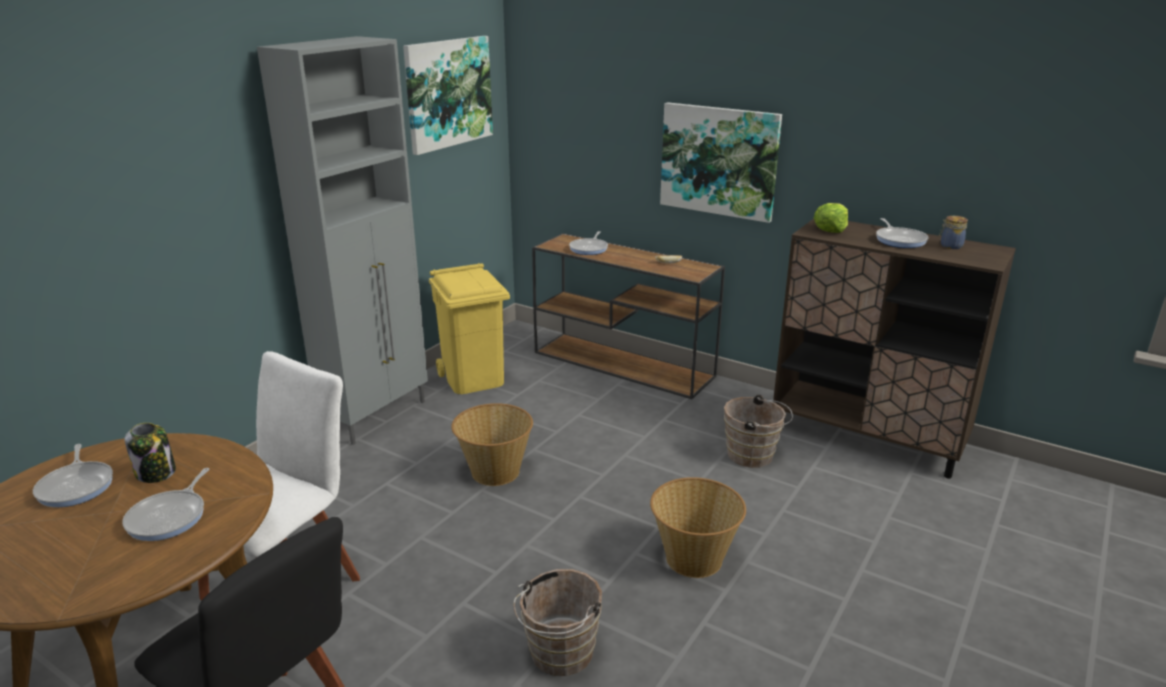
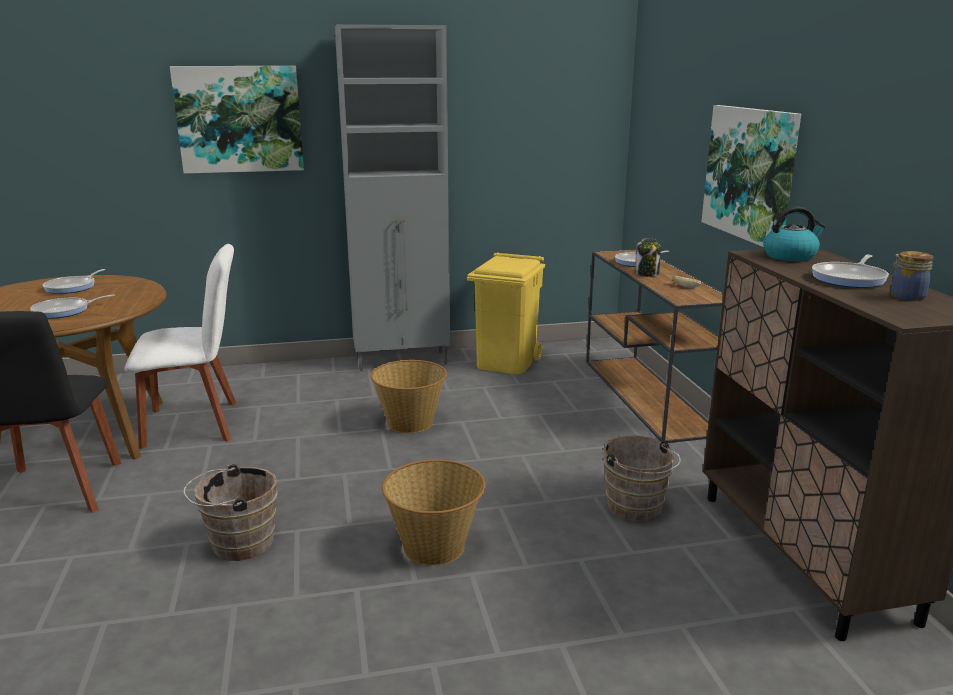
camera: 45 degrees right, 5 degrees down
(156, 473) = (106, 293): jar -> jar (647, 273)
(448, 93) = (546, 92): picture -> picture (239, 119)
(830, 229) = (790, 256): lettuce -> kettle

